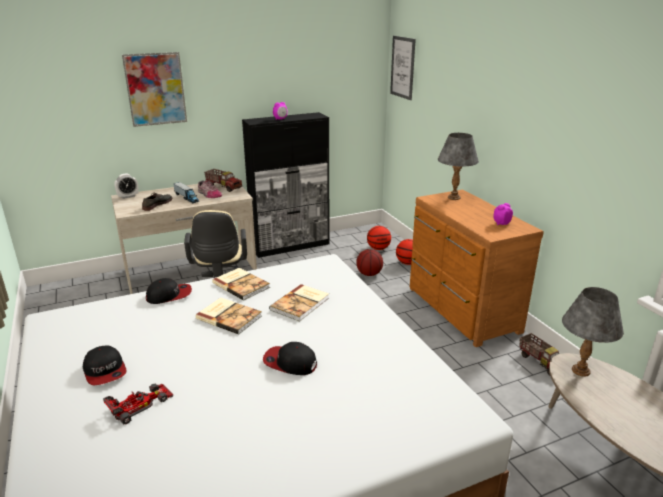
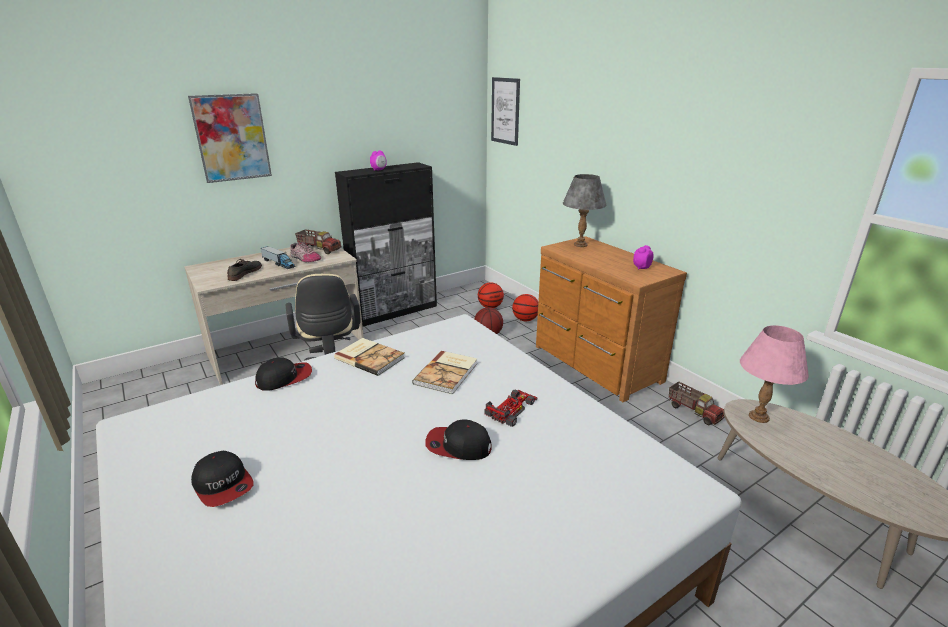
camera: 10 degrees left, 0 degrees up
(128, 196) = (206, 266): alarm clock -> none
(140, 404) = (282, 524): toy car -> toy car (511, 409)
(229, 316) = (366, 397): book -> none
(580, 370) = (758, 417): grey table lamp -> pink table lamp

